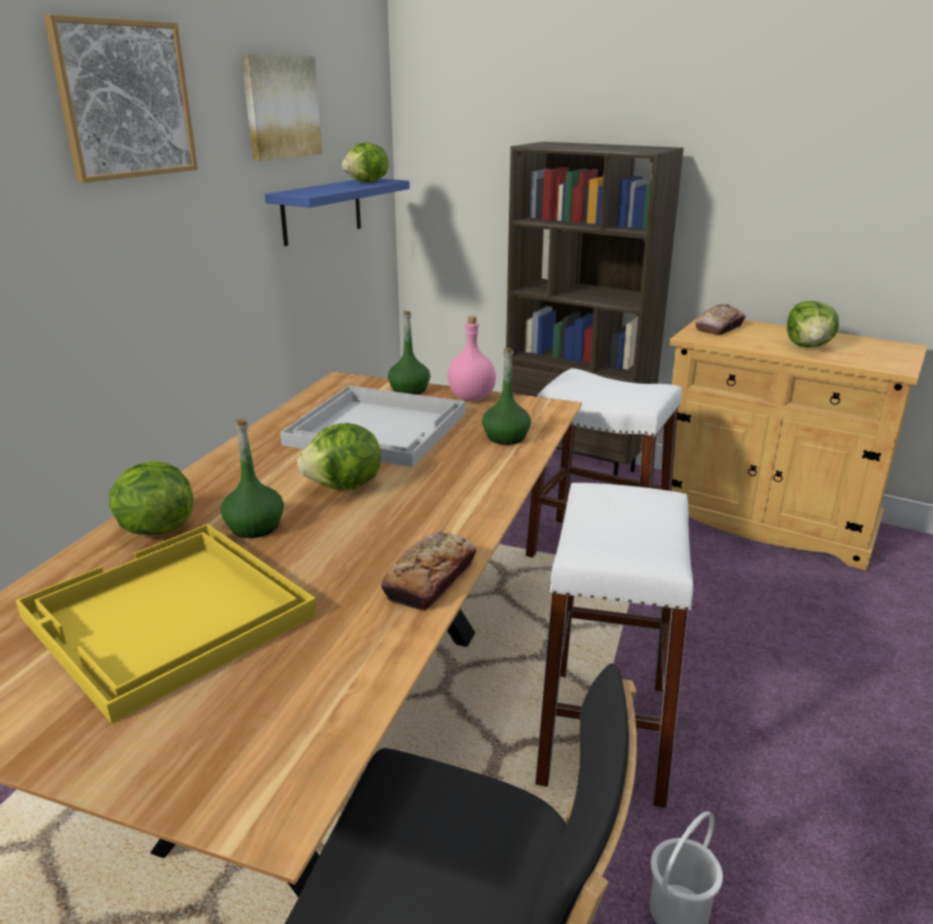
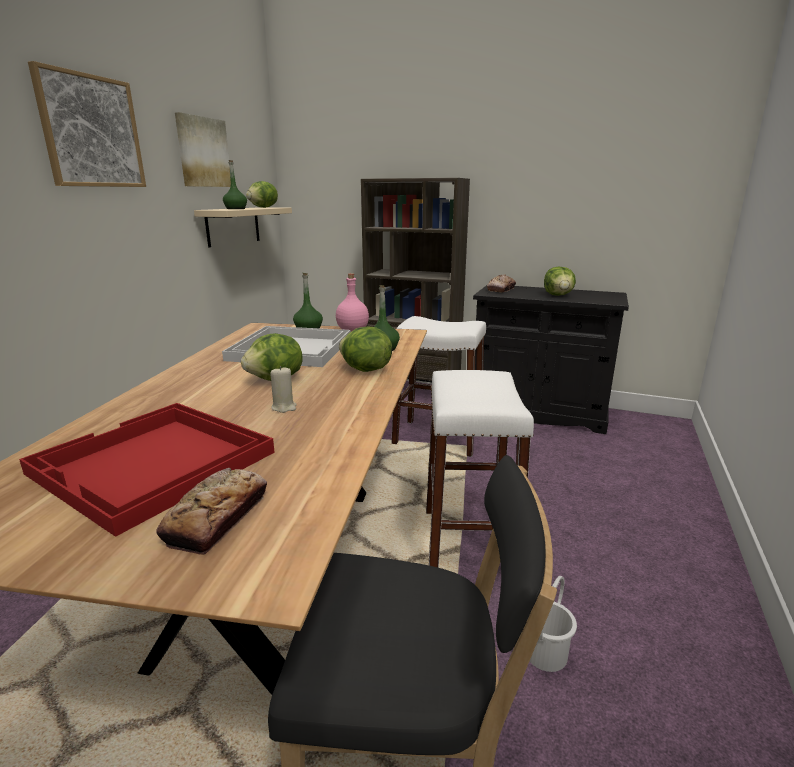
camera: 10 degrees left, 5 degrees down
(155, 529) = (133, 412): lettuce -> lettuce (365, 370)
(168, 618) = (153, 464): yellow tray -> red tray
(255, 526) = (213, 405): green bottle -> green bottle (236, 209)
(322, 211) = (233, 226): blue shelf -> beige shelf
(345, 538) = (284, 407): none -> beige candle
(430, 579) = (354, 425): bread -> bread (217, 518)
(764, 519) = (538, 411): beige cabinet -> black cabinet

